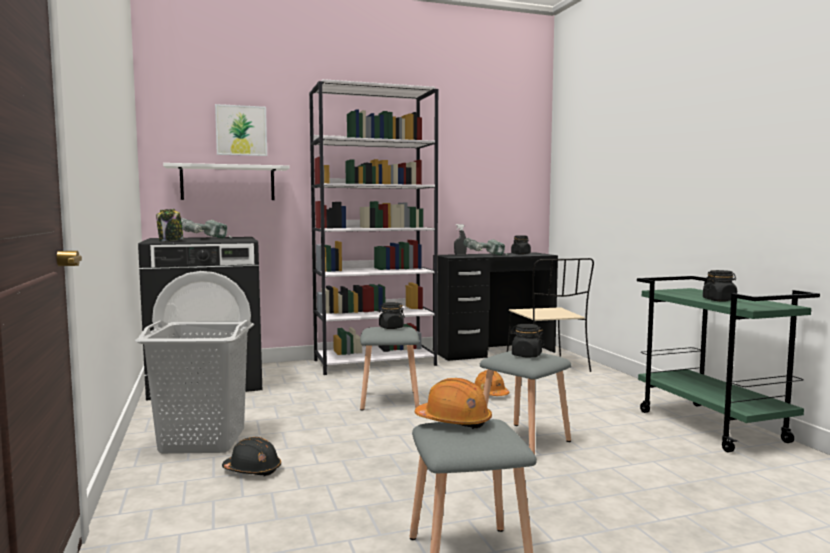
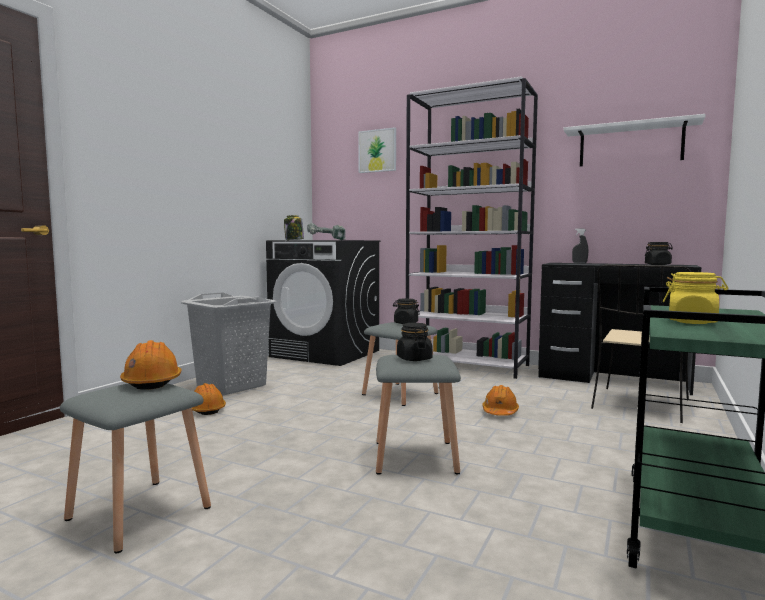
camera: 45 degrees right, 0 degrees up
(228, 183) = (367, 196): white shelf -> white shelf (630, 145)
(252, 470) = (206, 409): black hard hat -> orange hard hat
(486, 256) = (597, 264): power drill -> none
(719, 300) = (692, 322): black jar -> yellow jar

